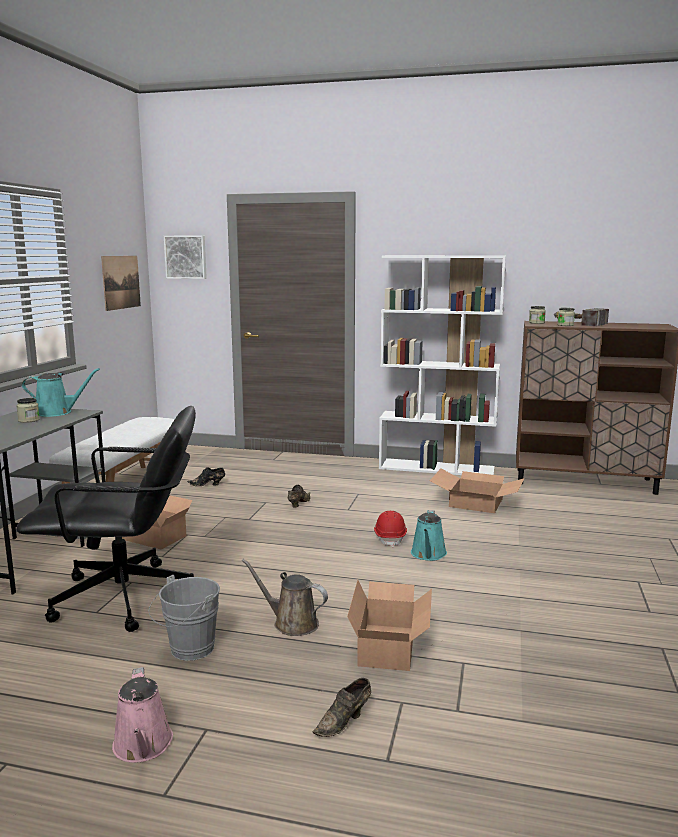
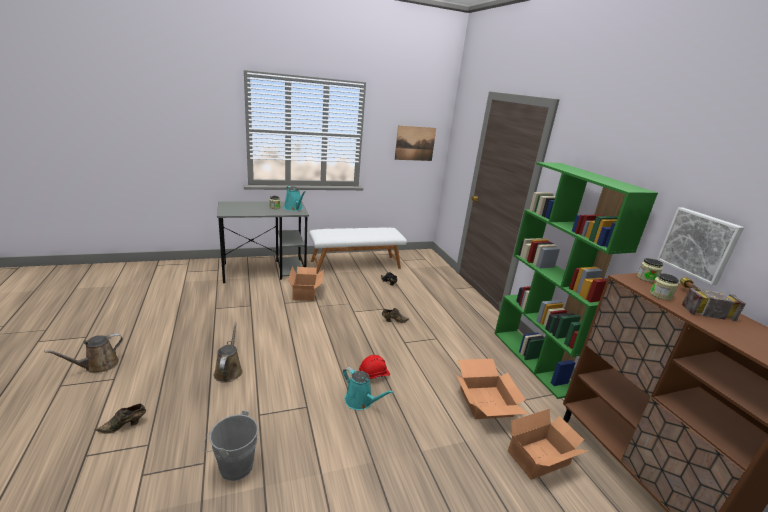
camera: 55 degrees right, 10 degrees up
(125, 598) = (232, 310): black office chair -> none
(143, 746) = (98, 366): pink watering can -> brown watering can
(186, 257) = (463, 134): picture -> picture (699, 244)
(188, 650) = (187, 347): grey bucket -> grey bucket (233, 465)
(344, 721) = (124, 426): brown shoe -> brown shoe turned 45 degrees counterclockwise
(390, 646) = (215, 420): cardboard box -> cardboard box (541, 459)
(428, 554) = (361, 401): turquoise watering can -> turquoise watering can turned 120 degrees counterclockwise
(437, 468) = (535, 361): white bookcase -> green bookcase

